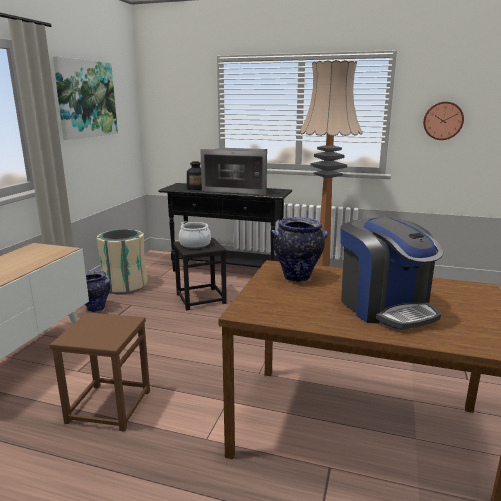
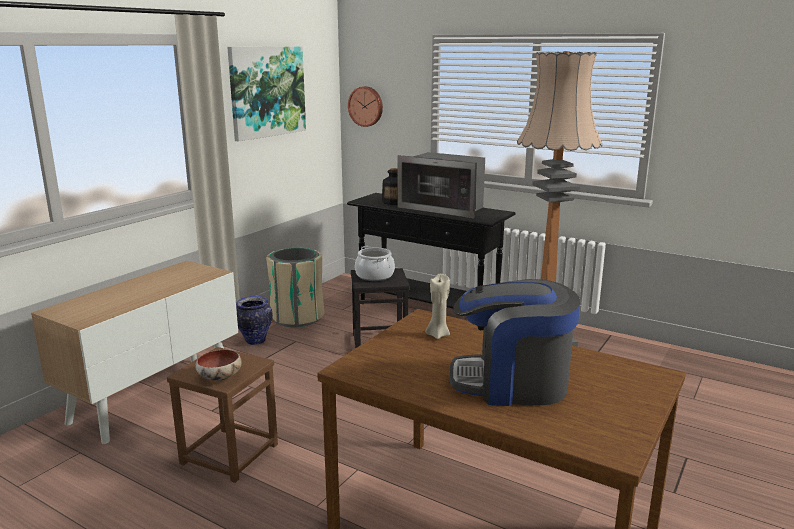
camera: 15 degrees right, 0 degrees up
(102, 338) = (219, 378): none -> bowl
(297, 277) = (437, 335): vase -> beige candle
(384, 307) = (511, 383): coffee machine -> coffee machine turned 105 degrees clockwise
(443, 120) = (727, 131): wall clock -> wall clock (366, 106)

